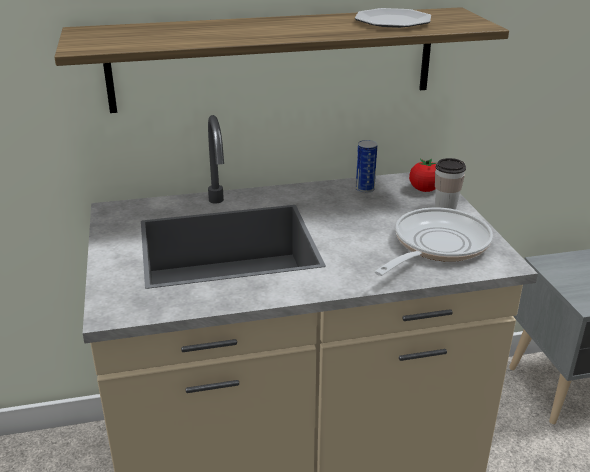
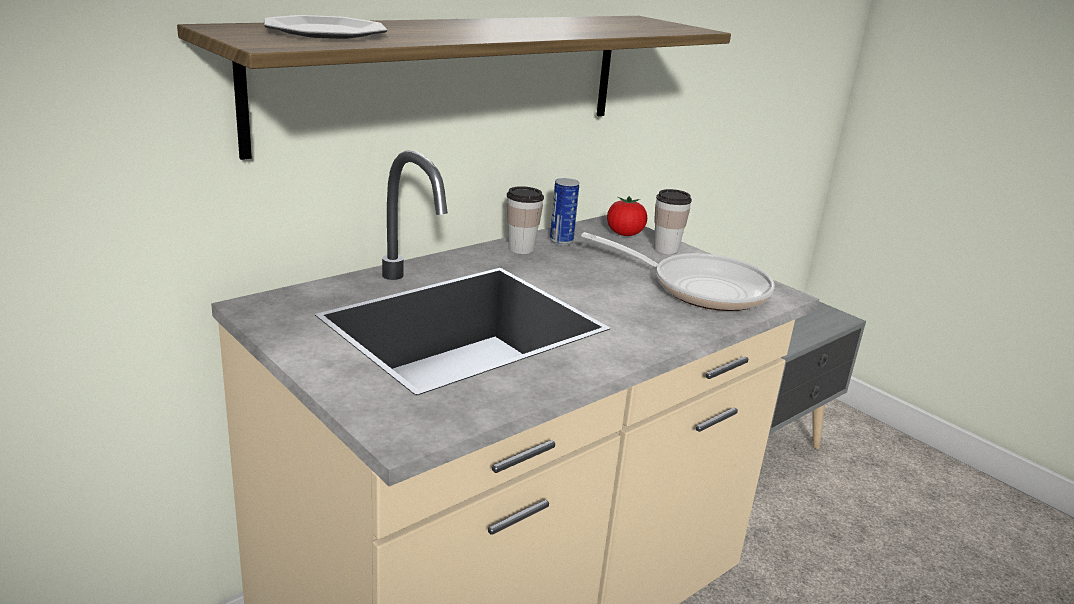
camera: 30 degrees left, 5 degrees down
(327, 191) = (521, 249): none -> cup
(393, 21) = (604, 25): plate -> plate (327, 32)
(436, 246) = (700, 288): frying pan -> frying pan turned 105 degrees clockwise

